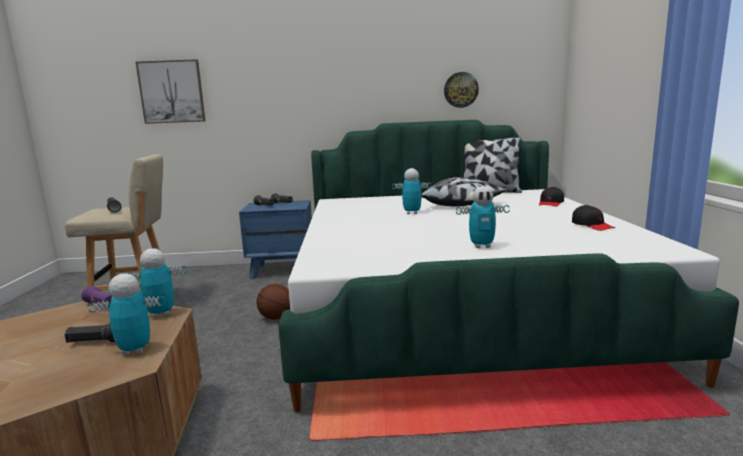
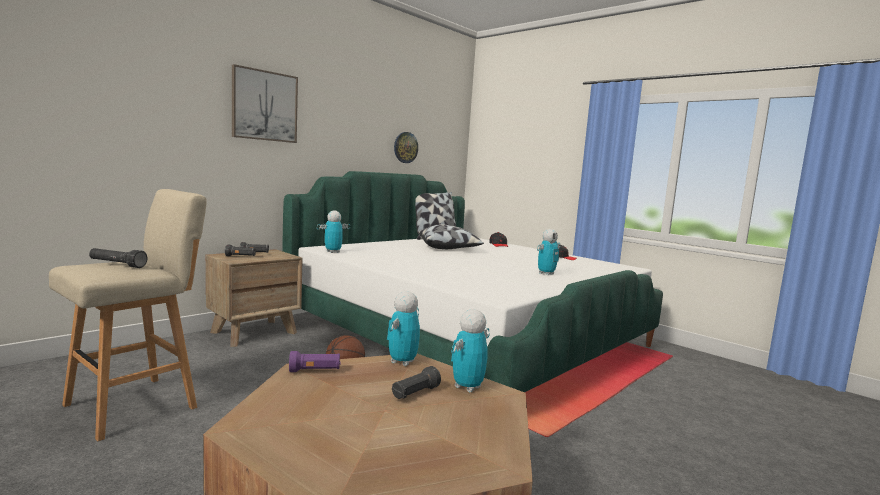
camera: 45 degrees left, 5 degrees down
(172, 92) = (105, 103): picture -> picture (264, 106)
(282, 270) = (254, 332): blue nightstand -> brown nightstand
(412, 213) = (430, 255): toy robot -> toy robot (333, 252)

